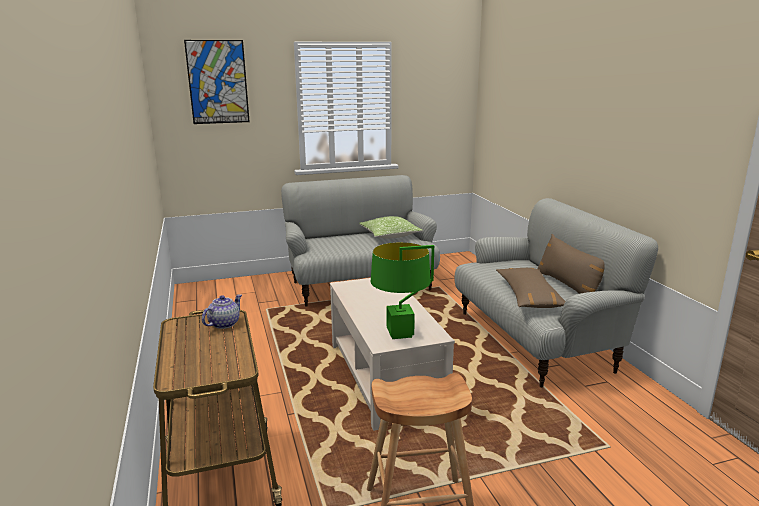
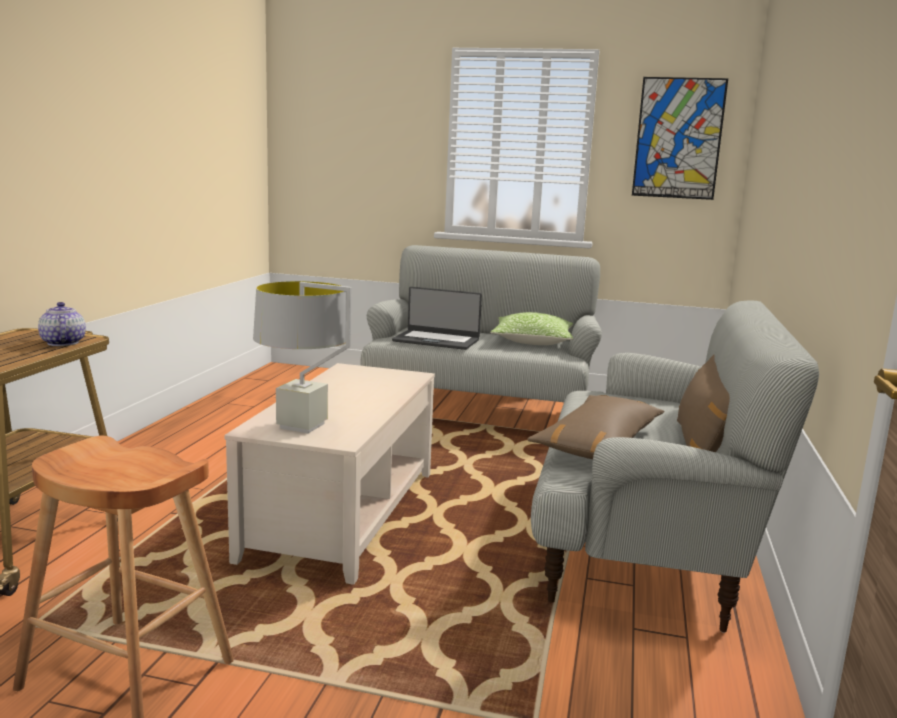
camera: 30 degrees right, 5 degrees down
(217, 82) = (348, 100): picture -> picture (678, 138)
(224, 323) = (62, 343): teapot -> teapot turned 90 degrees counterclockwise
(339, 248) = (436, 340): none -> laptop
(400, 333) = (302, 426): green table lamp -> grey table lamp

